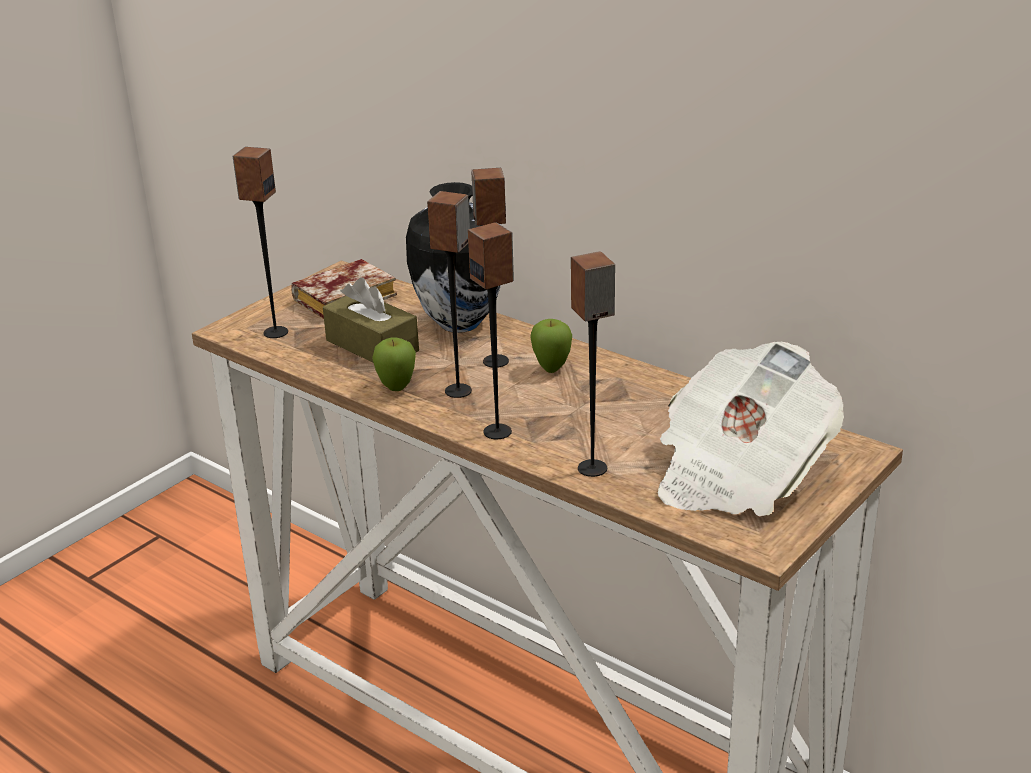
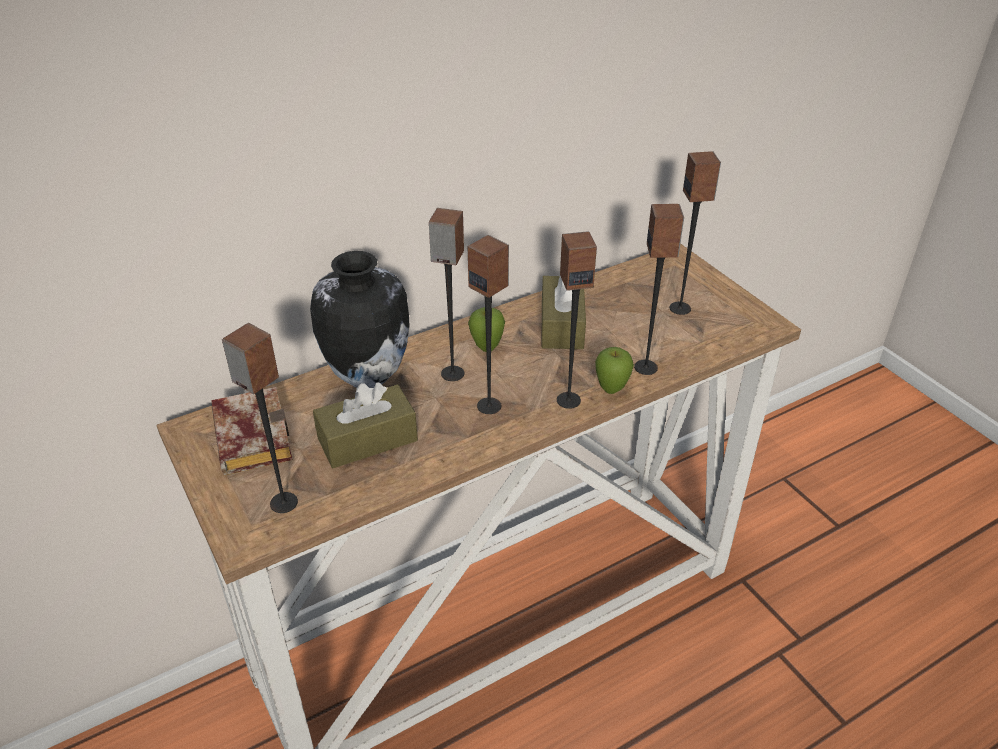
camera: 70 degrees left, 10 degrees up
(396, 389) = (461, 441): apple -> apple (611, 390)
(630, 402) = (562, 325): none -> brown tissue box
(738, 473) = (680, 308): newspaper -> speaker

